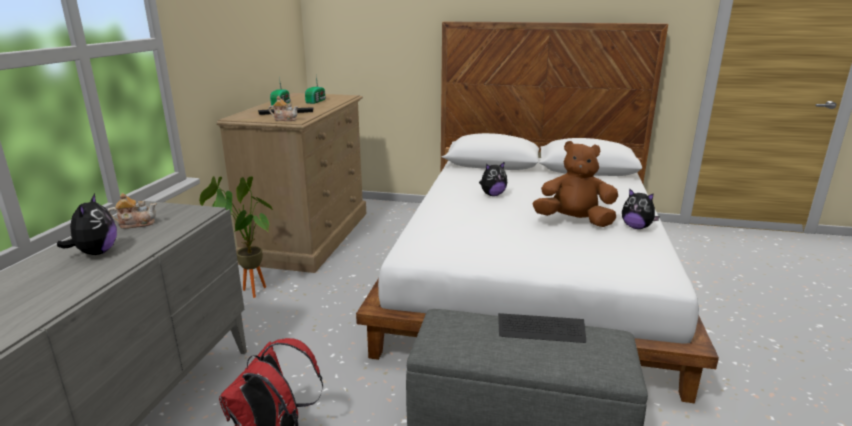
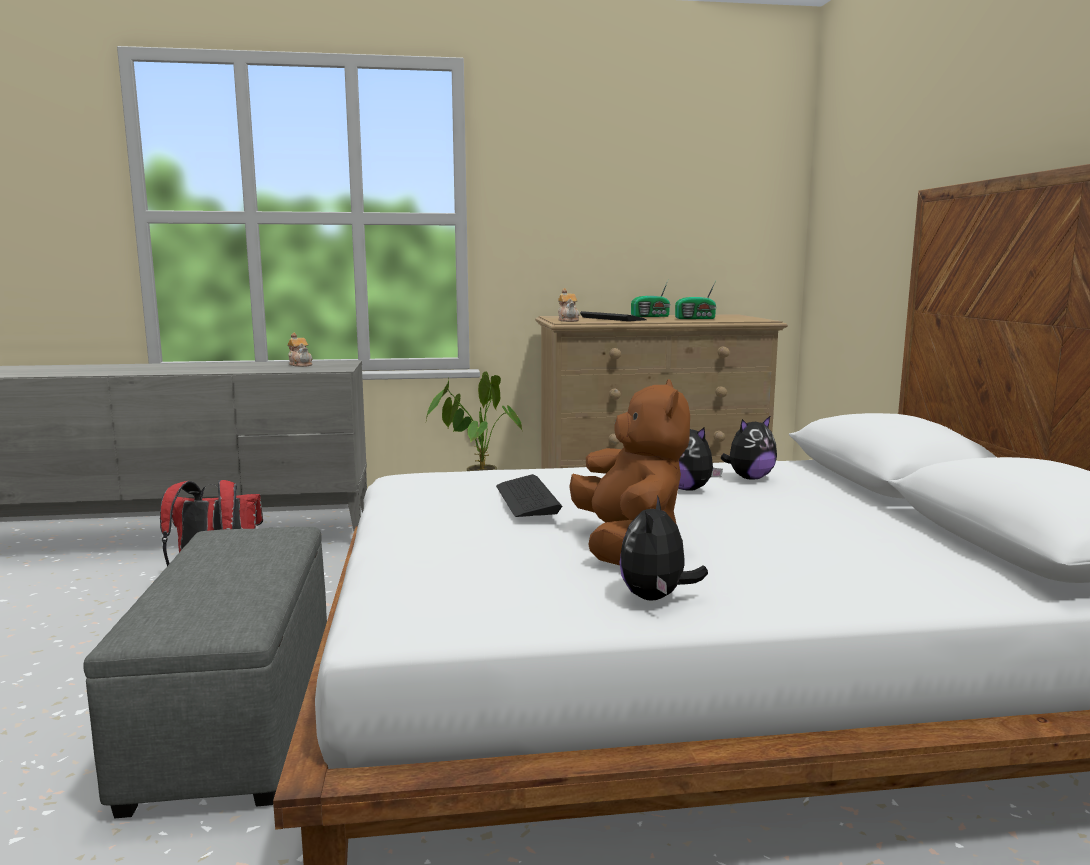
camera: 70 degrees right, 10 degrees down
(96, 253) = (236, 367): plush toy -> plush toy (749, 478)
(541, 329) = (254, 577): keyboard -> keyboard (527, 498)

